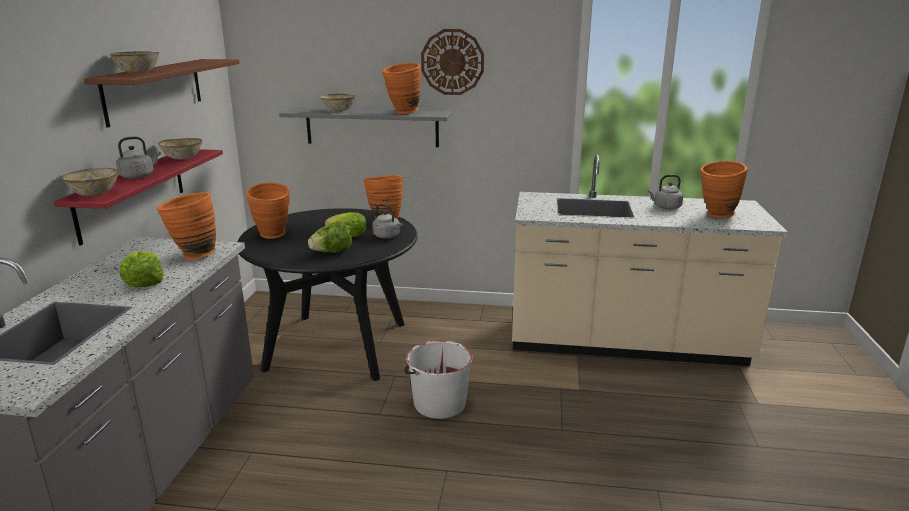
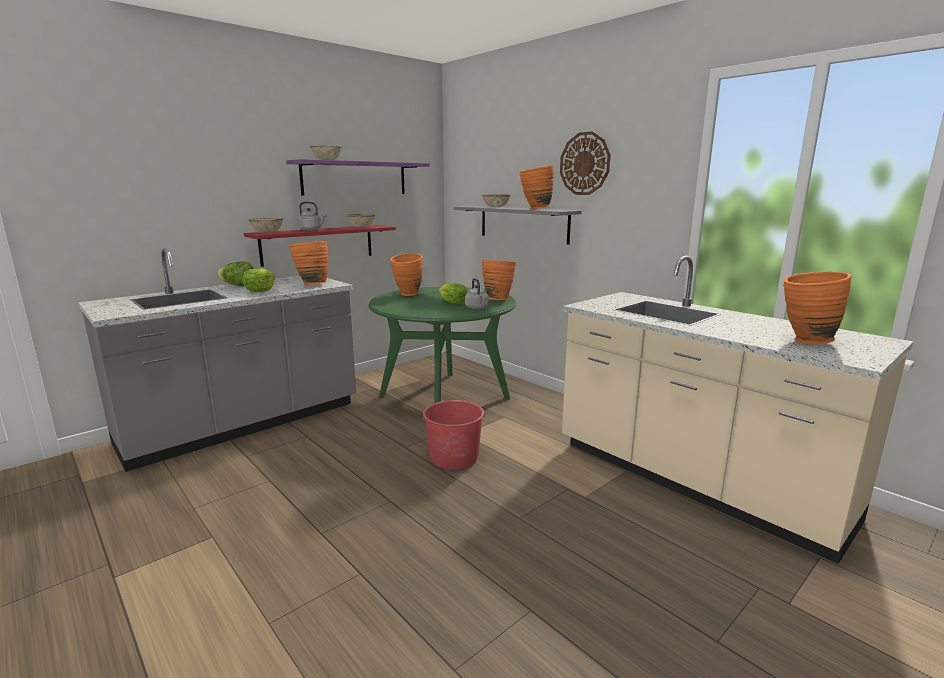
camera: 40 degrees right, 5 degrees down
(154, 90) = (355, 178): brown shelf -> purple shelf
(332, 252) = (419, 308): lettuce -> lettuce (238, 286)
(337, 345) = (444, 397): black dining table -> green dining table
(439, 403) = (453, 457): white bucket -> red bucket
(665, 207) = (752, 324): grey kettle -> none

